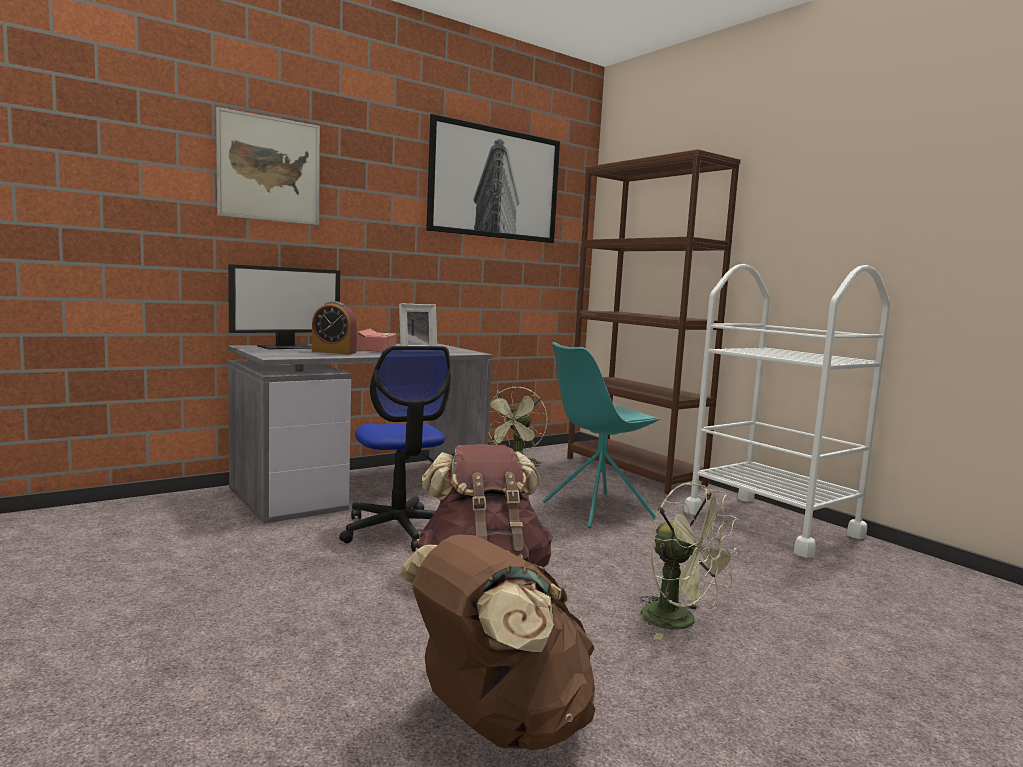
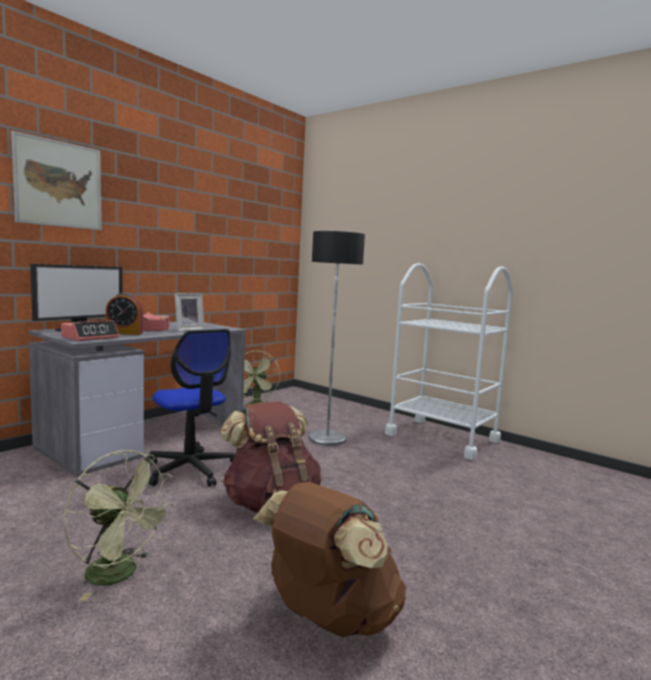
camera: 15 degrees left, 0 degrees up
(289, 354) = (90, 337): none -> alarm clock
(495, 183) = (233, 199): picture -> none
(595, 510) = (327, 439): turquoise chair -> floor lamp
(634, 471) = (340, 406): brown bookcase -> none
(680, 622) = (416, 517): green fan -> green fan (120, 575)

